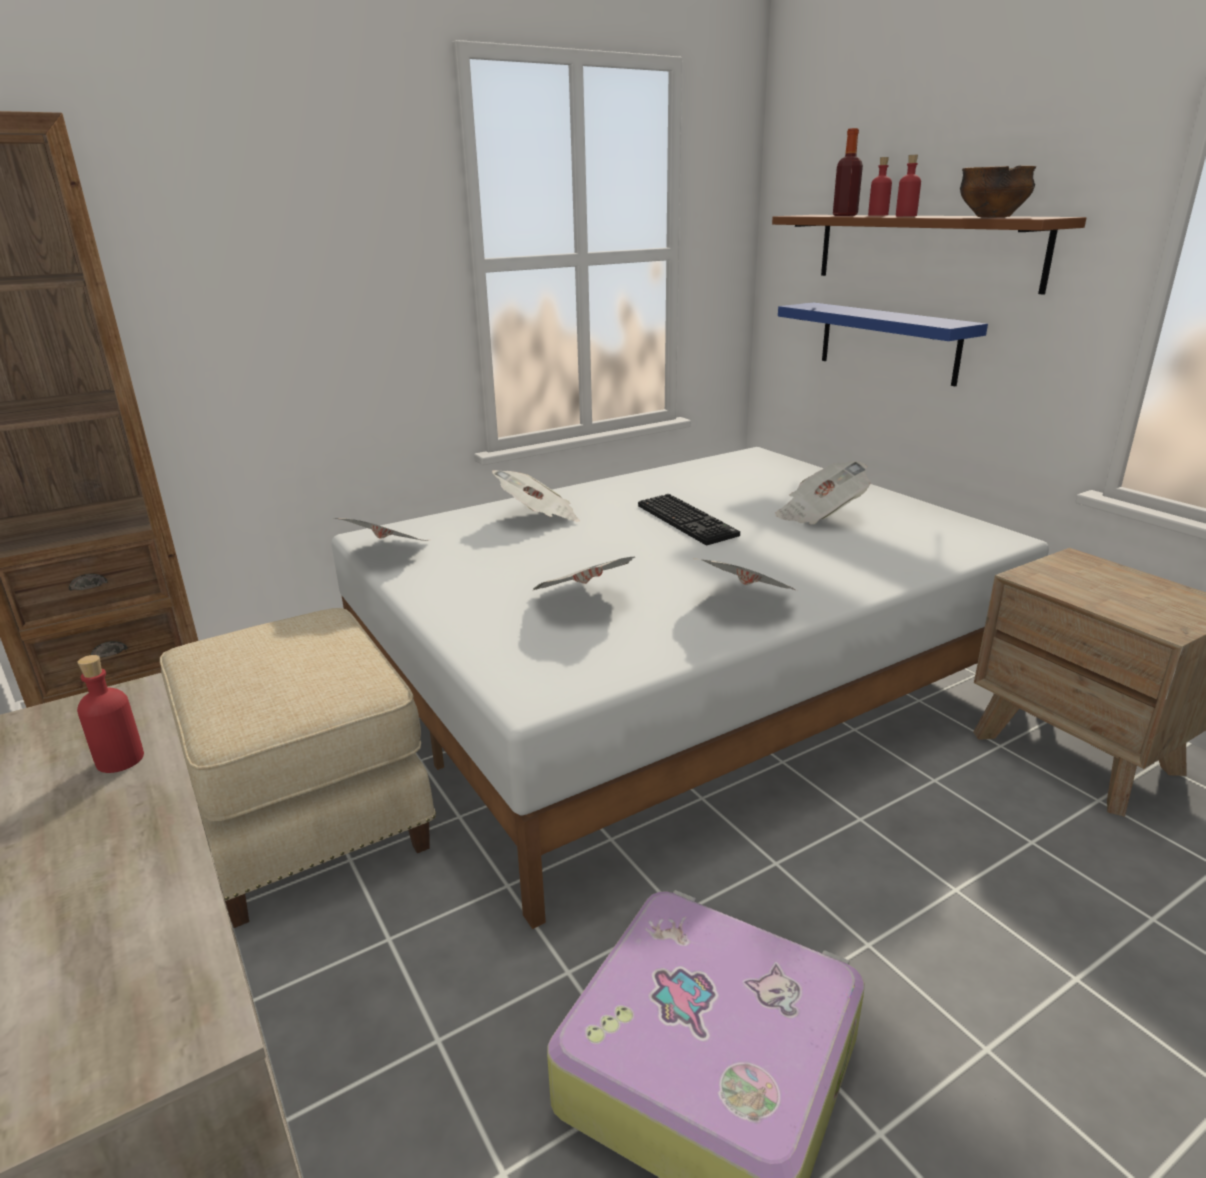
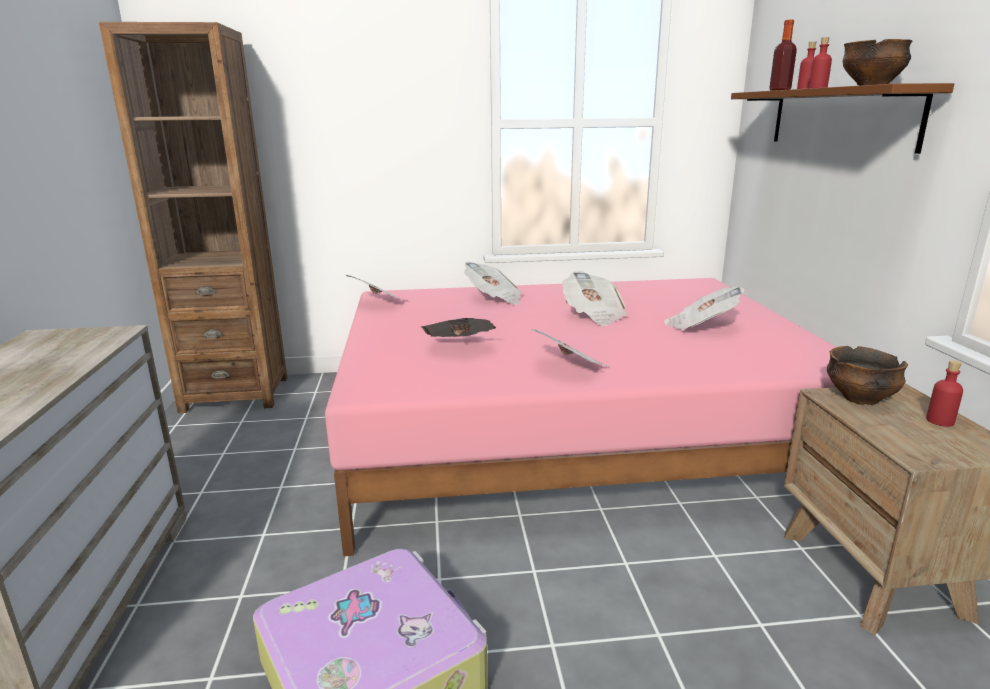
camera: 25 degrees right, 5 degrees down
(120, 759) = (77, 355): red bottle -> red bottle (940, 421)
(310, 813) = (282, 456): beige ottoman -> none
(677, 681) = (570, 438): white bed -> pink bed
(689, 521) = (593, 315): keyboard -> newspaper
(888, 342) = (812, 196): blue shelf -> none
(1055, 574) = (860, 398): none -> bowl

